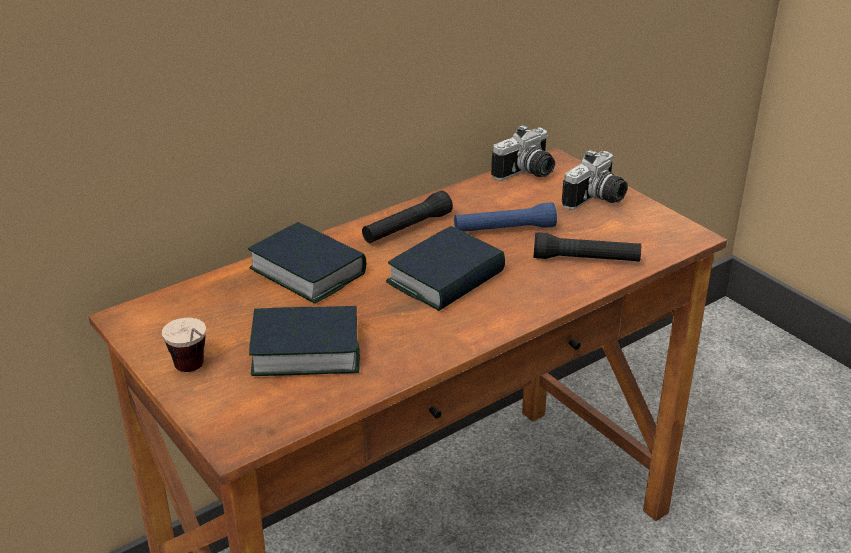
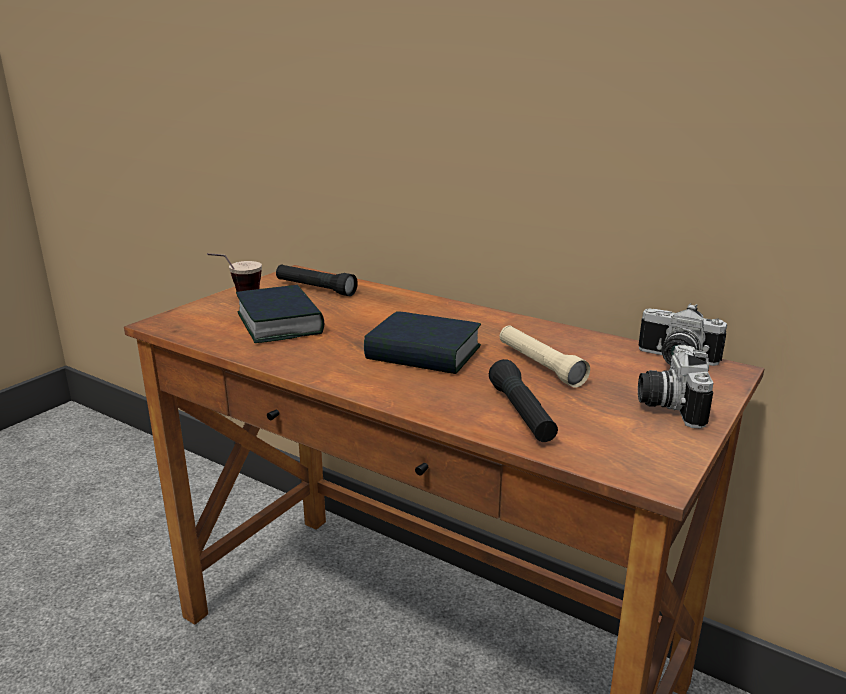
camera: 70 degrees right, 10 degrees down
(308, 271) = (392, 306): book -> none
(407, 228) = (495, 326): black flashlight -> black flashlight (315, 288)
(504, 229) = (540, 365): blue flashlight -> beige flashlight
(597, 200) = (667, 405): camera -> camera turned 75 degrees clockwise

